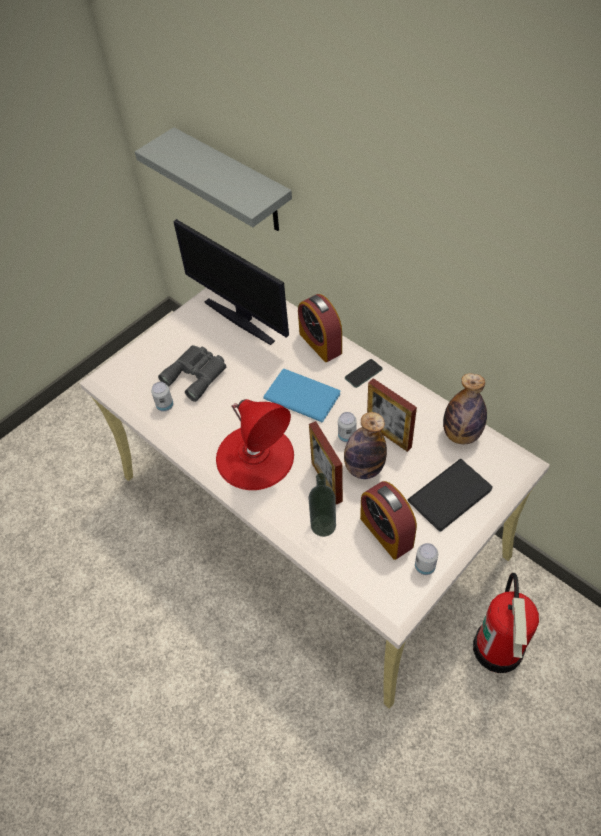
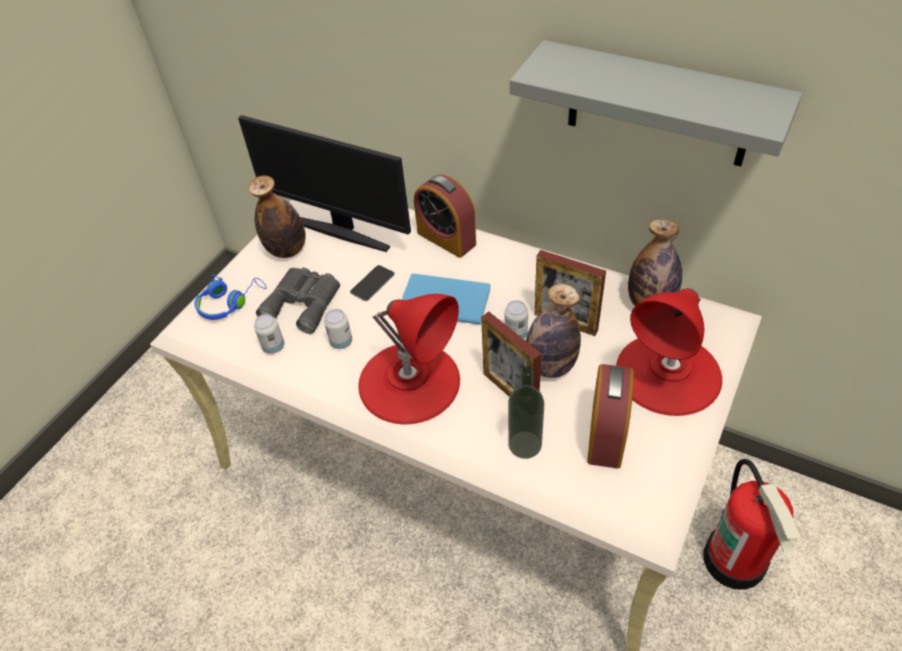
camera: 15 degrees left, 5 degrees down
(143, 363) = (229, 303): none -> blue headphones
(196, 327) = (287, 250): none -> bottle
(233, 182) = (303, 63): grey shelf -> grey shelf (658, 105)
(363, 373) = (509, 261): phone -> phone (372, 283)
(386, 532) = (606, 434): alarm clock -> alarm clock turned 120 degrees counterclockwise
(425, 566) = (669, 464): can -> can (341, 342)
(453, 495) = (668, 373): black book -> red table lamp

